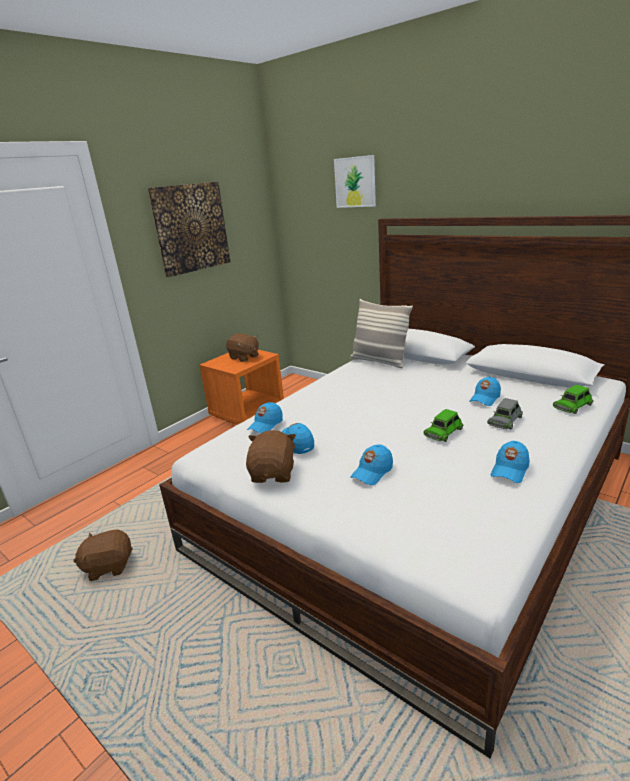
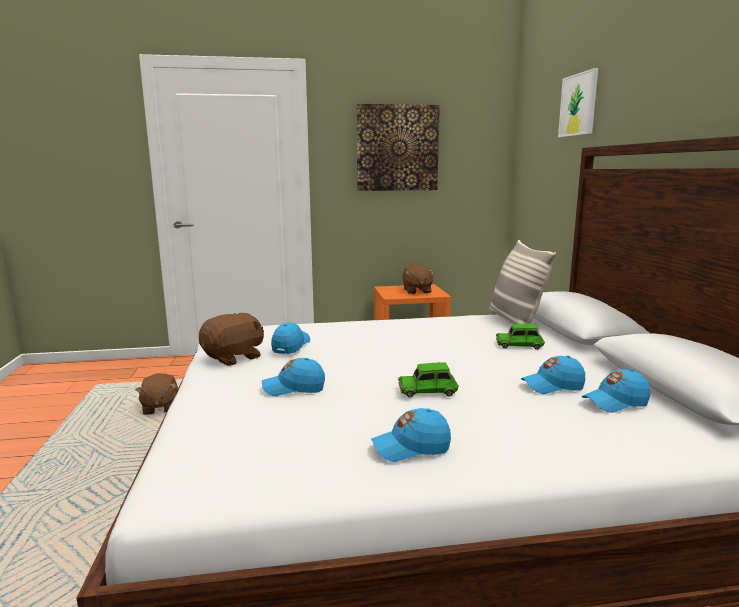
camera: 40 degrees right, 10 degrees down
(109, 566) = (160, 408): brown plush toy -> brown plush toy turned 135 degrees counterclockwise
(266, 425) = (301, 328): blue cap -> blue cap (615, 402)
(505, 420) = (523, 411): grey toy car -> none
(572, 405) = (663, 437): green toy car -> green toy car (519, 344)

